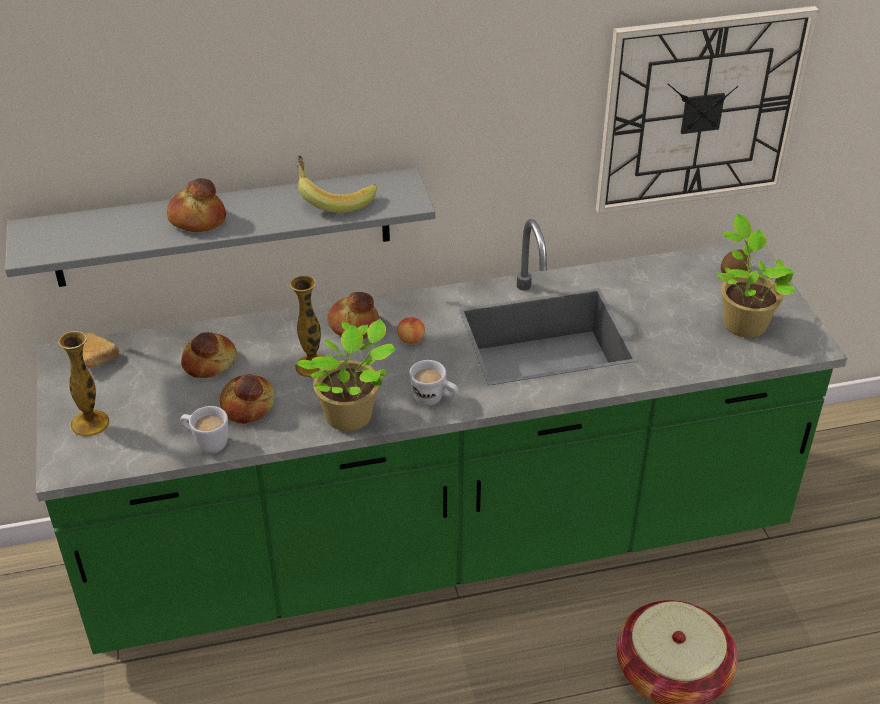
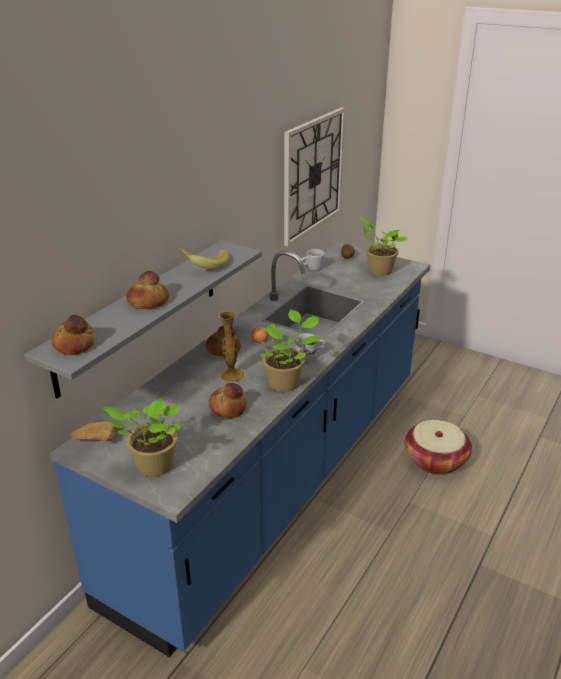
camera: 45 degrees left, 10 degrees down
(90, 423) = (152, 466): vase -> potted plant
(206, 442) = (233, 434): white mug -> white mug (312, 269)
(210, 363) = (174, 403): bread -> bread (75, 344)
(440, 546) = (280, 478): green counter -> blue counter

